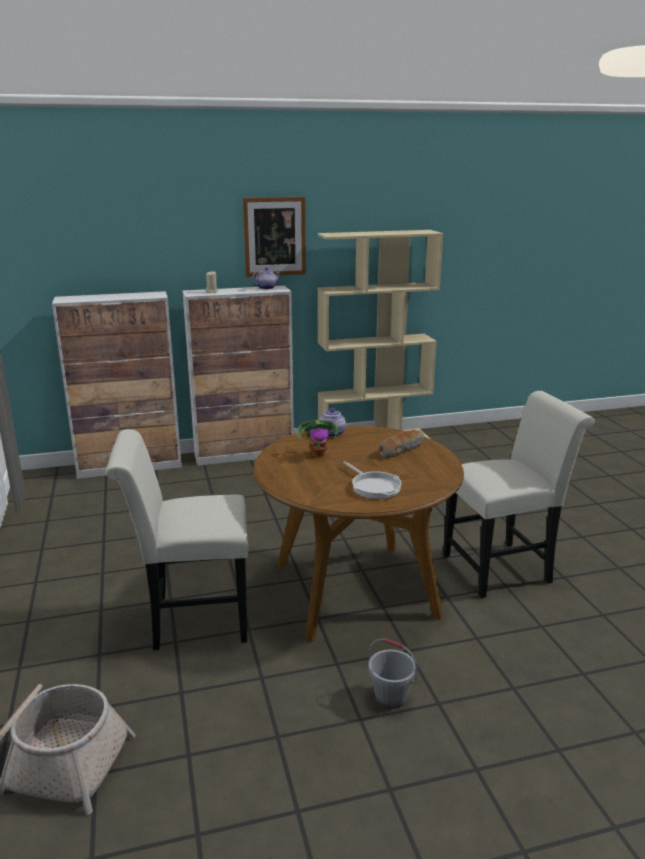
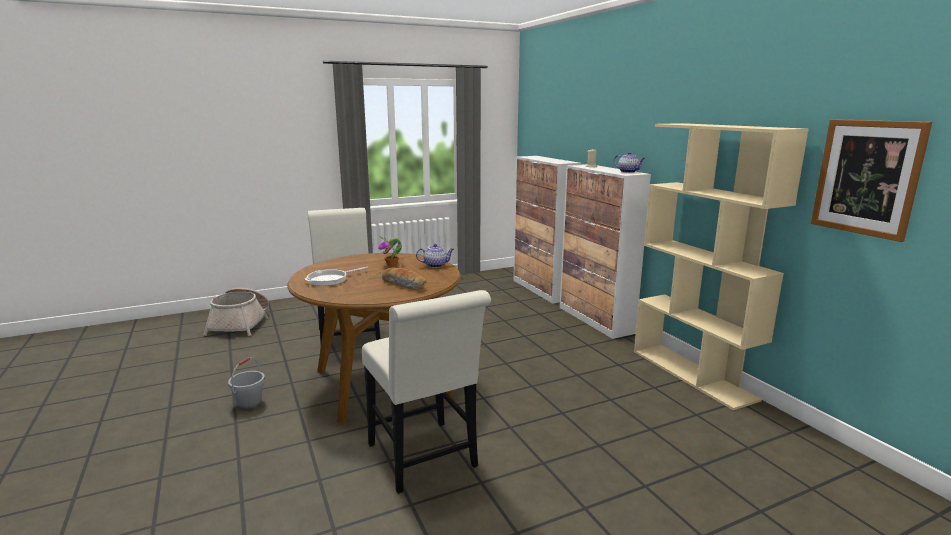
camera: 80 degrees right, 5 degrees down
(274, 236) = (651, 124): picture -> picture (866, 177)

